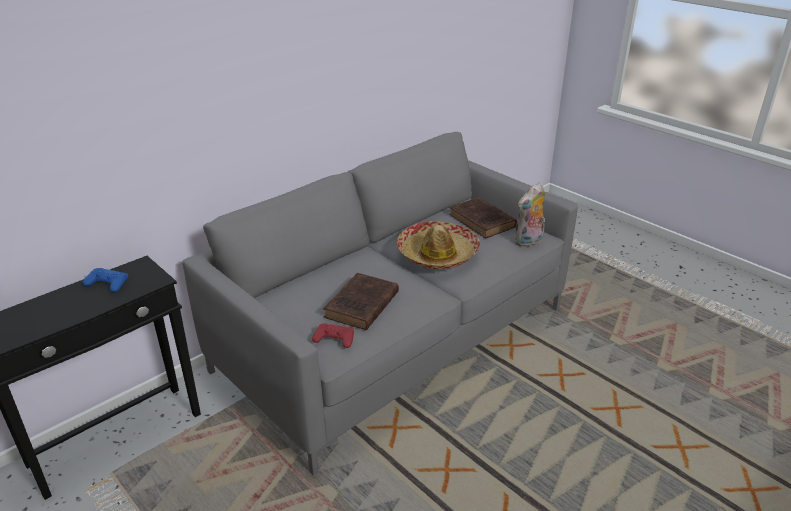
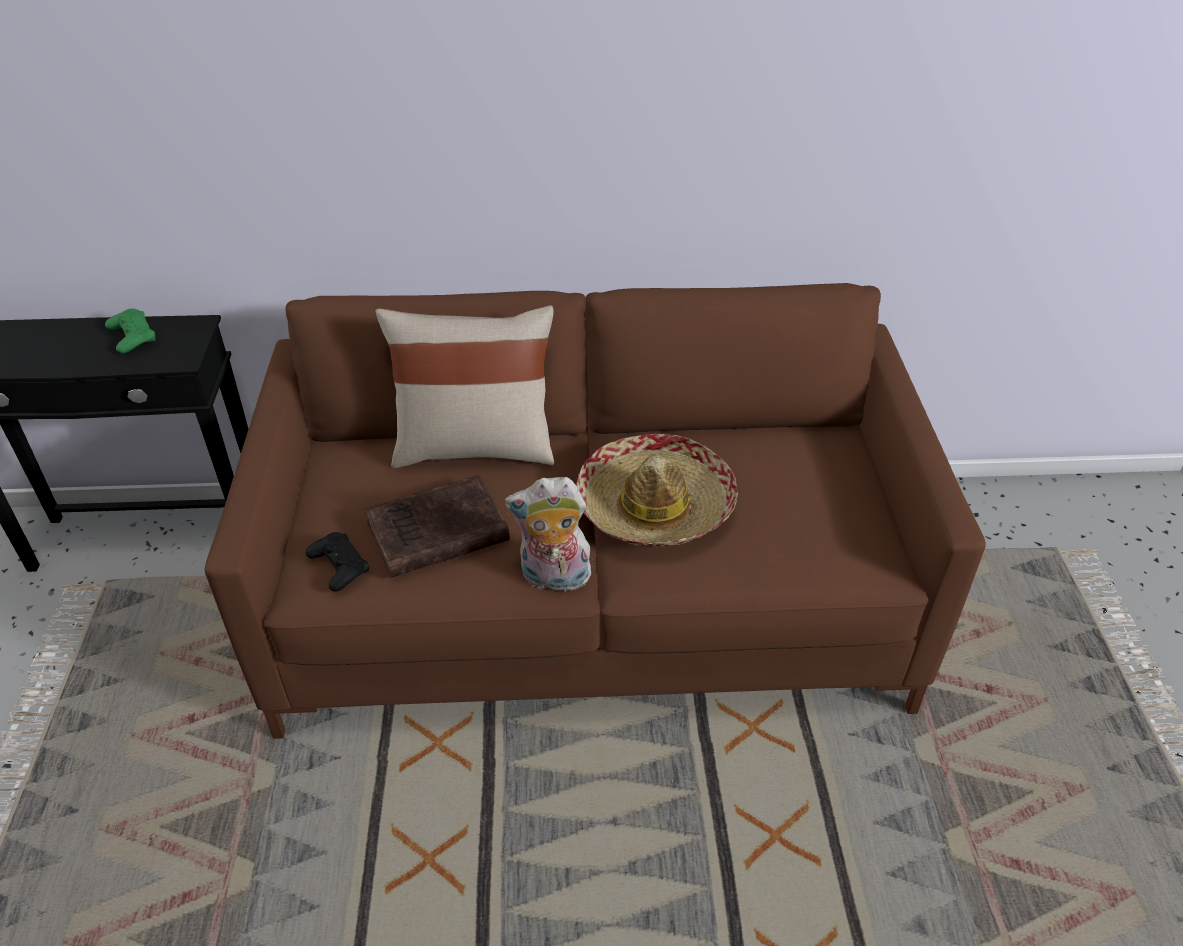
camera: 40 degrees right, 10 degrees up
(107, 283) = (132, 336): blue game controller -> green game controller
(330, 268) = (475, 447): none -> beige pillow
(334, 339) = (339, 566): red game controller -> black game controller
(395, 339) = (591, 604): grey sofa -> brown sofa
(483, 222) = (809, 484): brown book -> none
(529, 242) = (844, 567): plush toy -> plush toy (553, 579)

